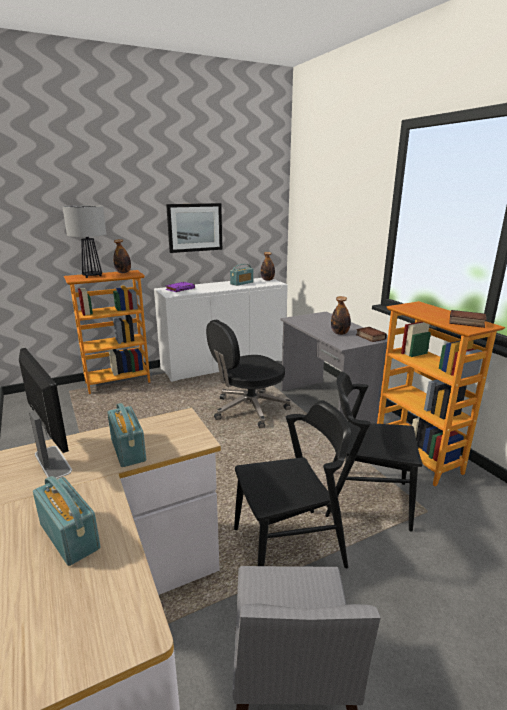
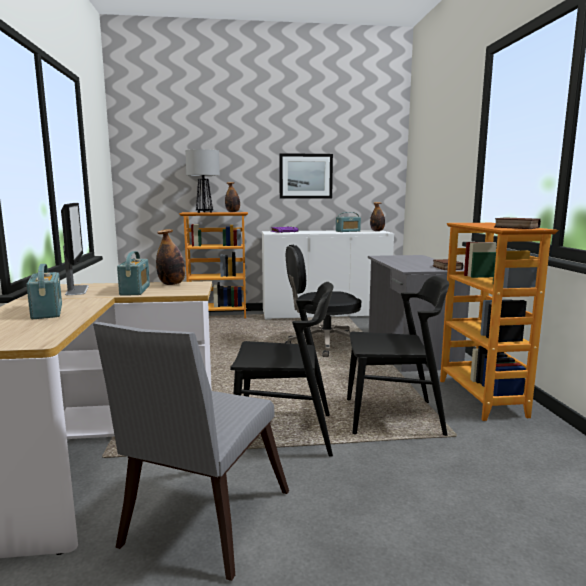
camera: 20 degrees right, 10 degrees down
(340, 333) = (416, 264): bottle -> bottle (172, 284)
(366, 499) = (393, 417): black chair -> black chair turned 150 degrees clockwise

